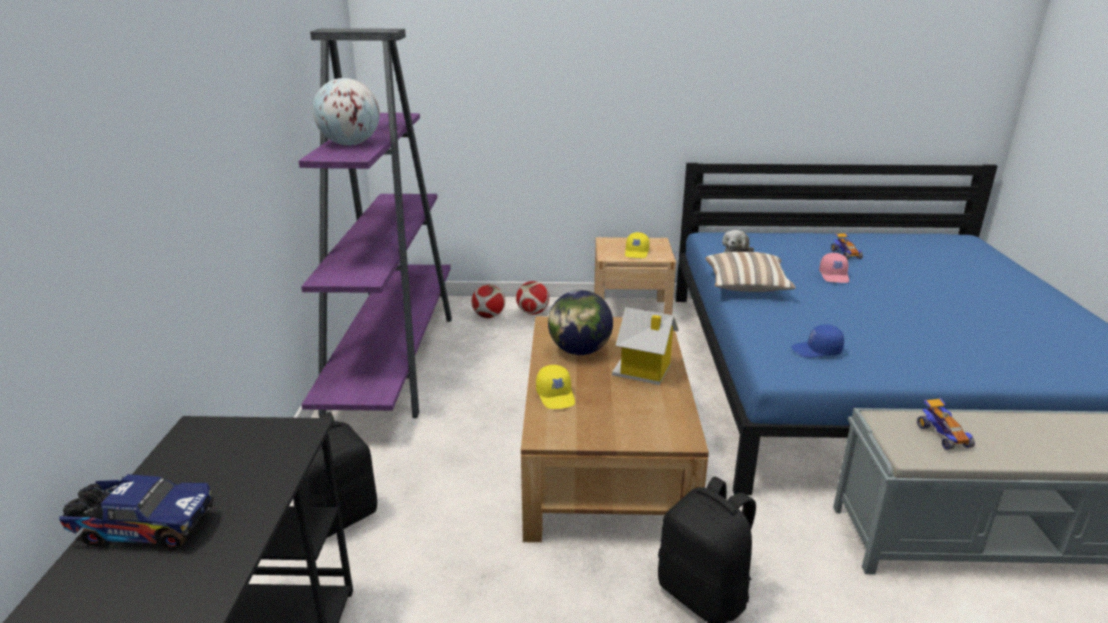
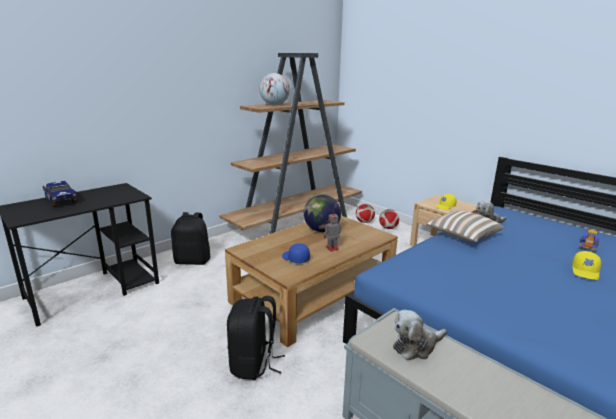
camera: 45 degrees right, 5 degrees down
(393, 360) = (297, 222): purple bookcase -> brown bookcase
(556, 396) = (275, 240): yellow cap -> yellow cap (585, 272)
(644, 371) = (331, 248): toy house -> toy robot
(817, 351) = (430, 275): blue cap -> blue cap (295, 259)
(834, 276) = (543, 252): pink cap -> none
(942, 435) = (416, 346): toy car -> plush toy

